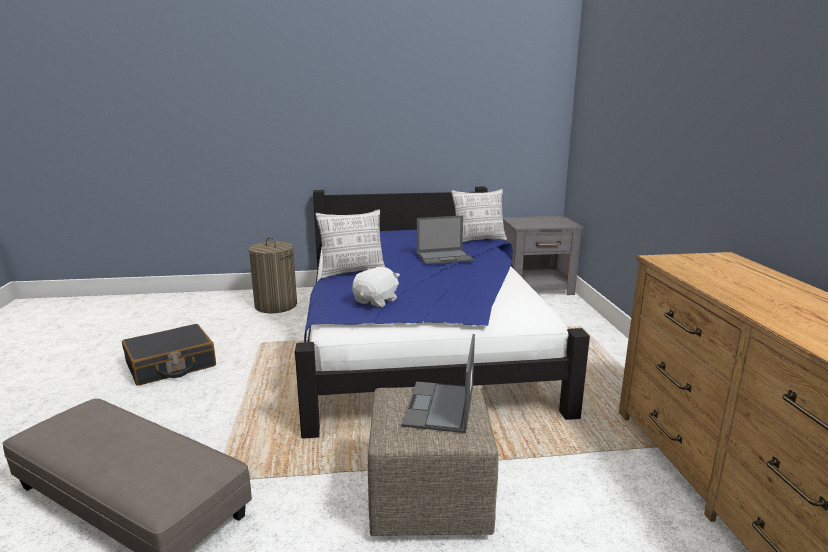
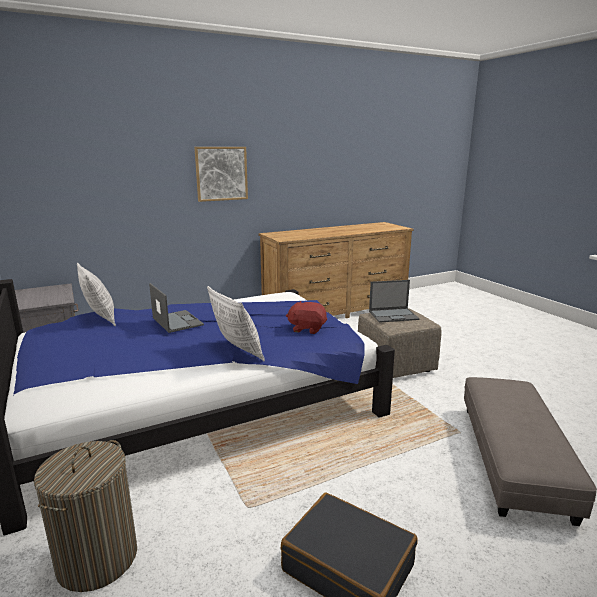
camera: 110 degrees left, 0 degrees up
(376, 301) = (307, 328): white plush toy -> red plush toy
(711, 126) = (221, 173): none -> picture

